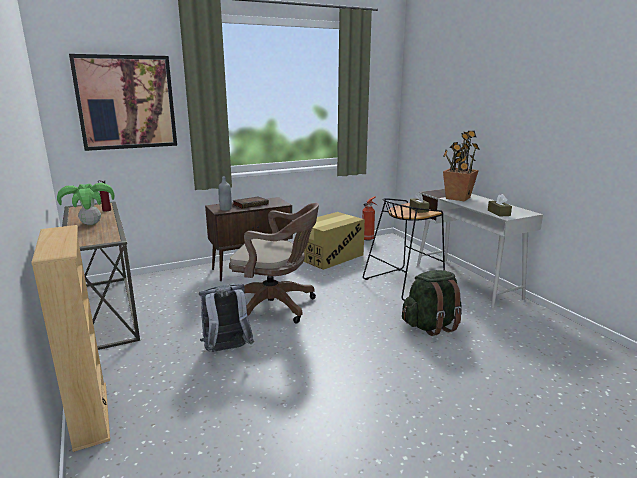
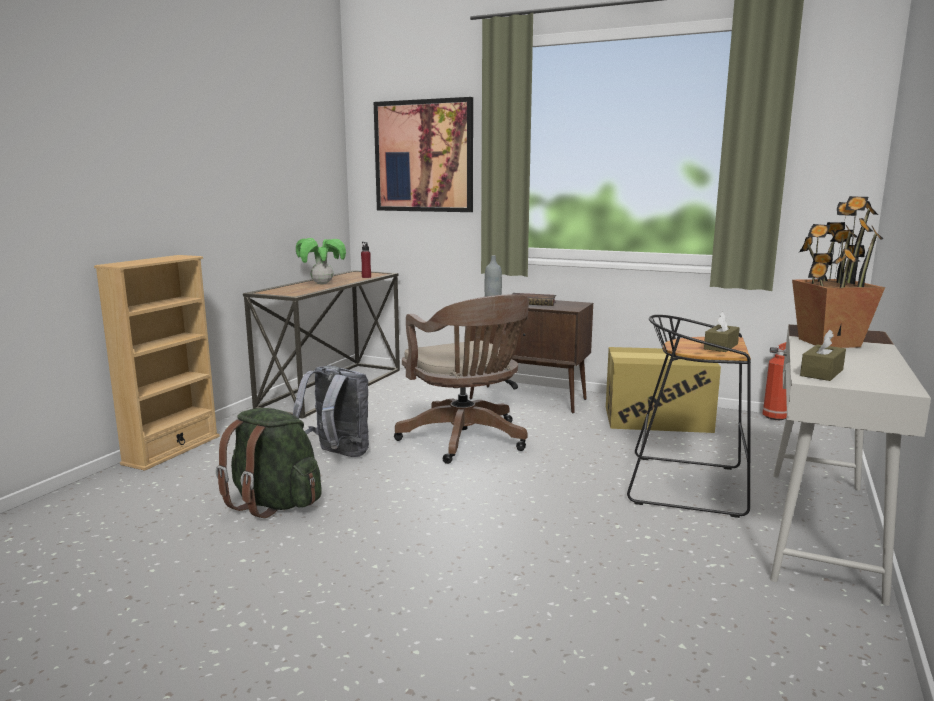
camera: 50 degrees right, 5 degrees down
(431, 326) = (598, 545): green backpack -> green backpack (274, 503)

